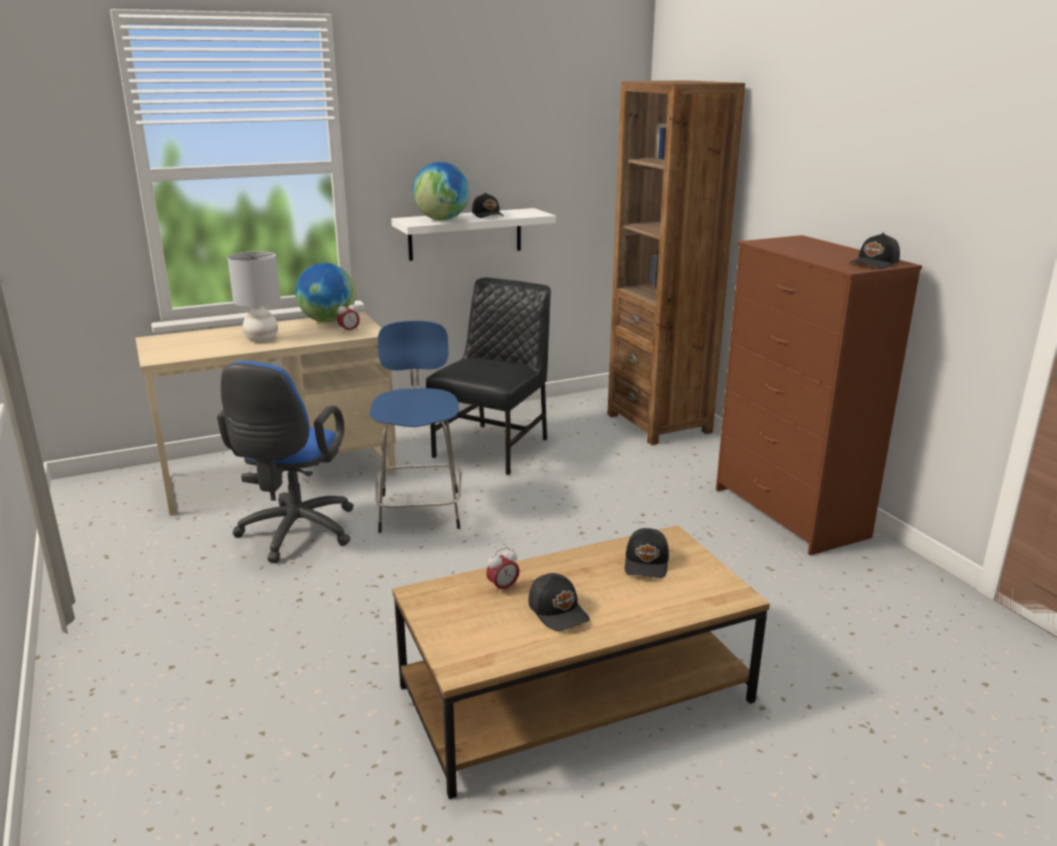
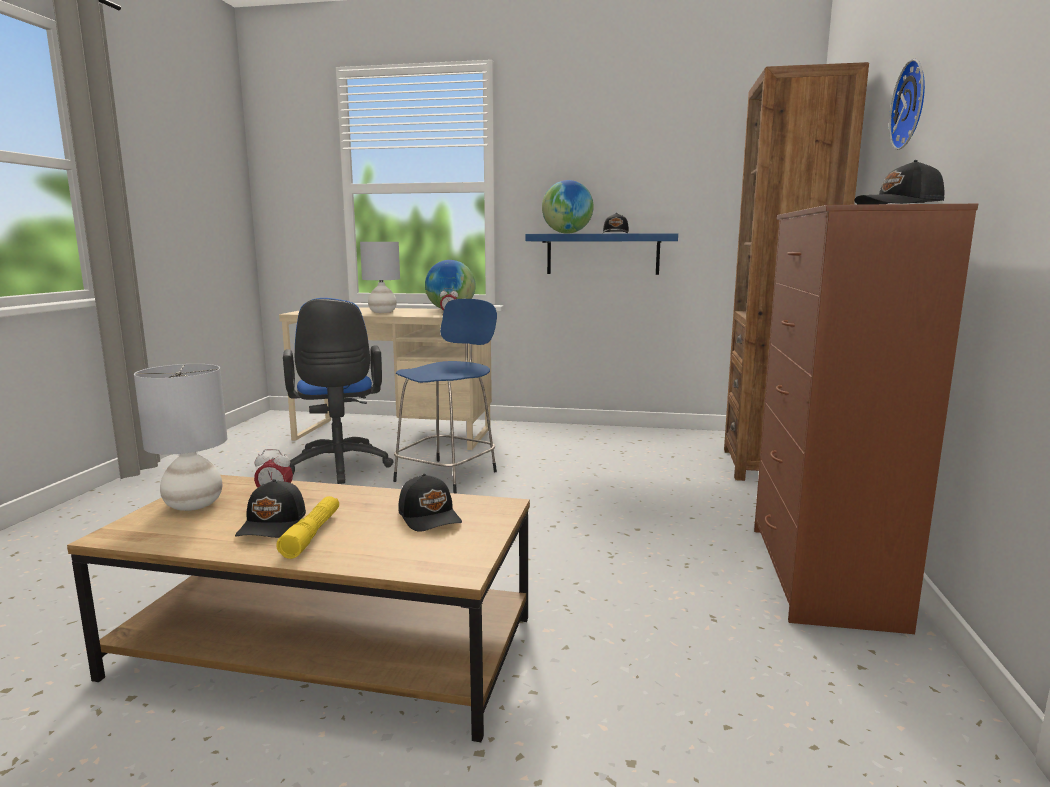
camera: 35 degrees right, 10 degrees down
(295, 534) = (339, 468): blue office chair -> blue office chair turned 60 degrees counterclockwise
(458, 621) = (193, 505): none -> grey table lamp
(465, 234) = (602, 254): white shelf -> blue shelf
(494, 447) = (578, 451): black chair -> none
(601, 607) = (312, 534): none -> yellow flashlight
(647, 563) = (430, 517): black cap -> black cap turned 75 degrees counterclockwise
(813, 147) = (913, 105): none -> wall clock

